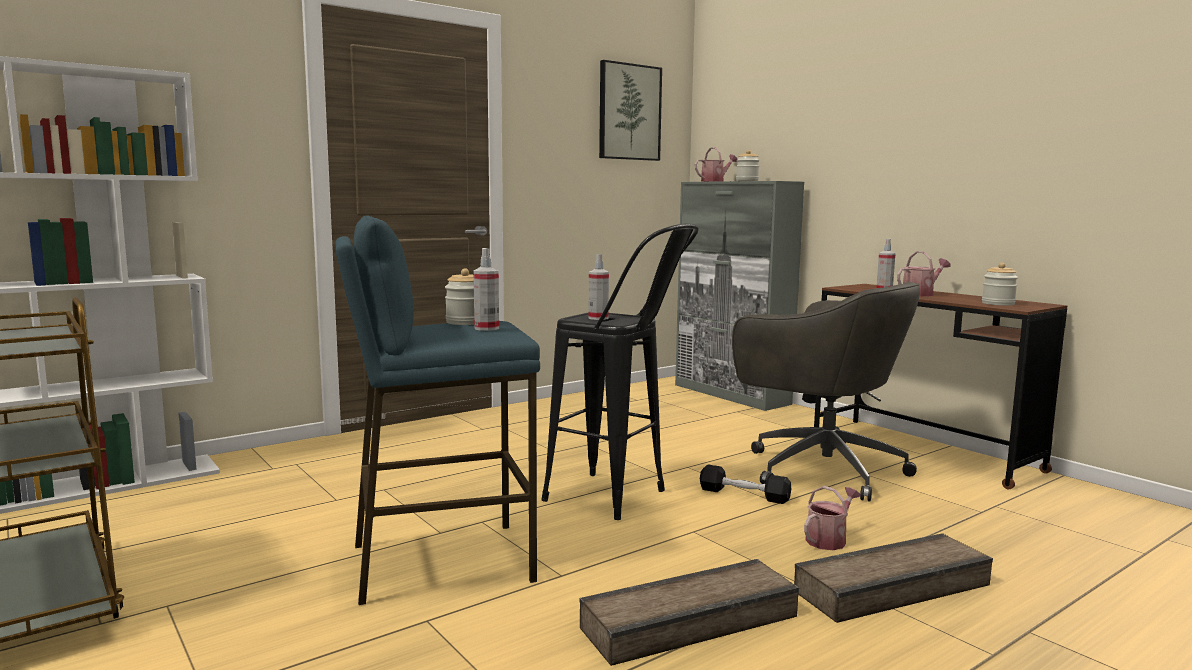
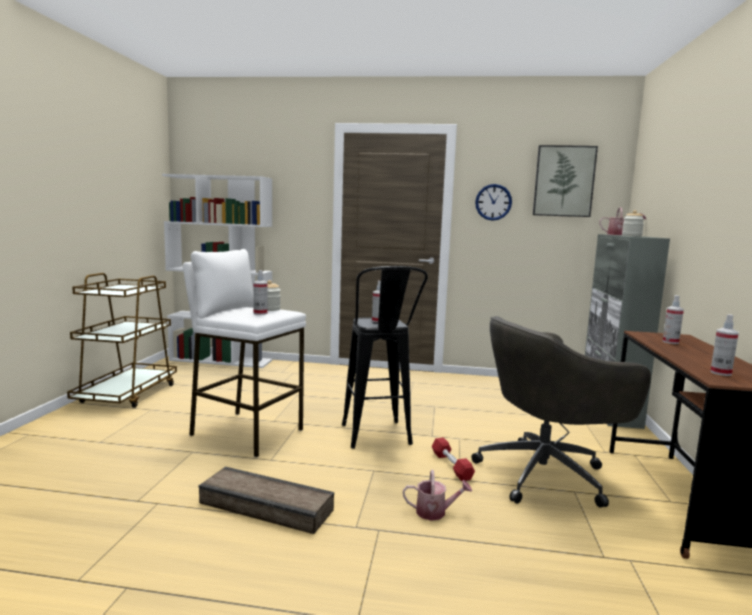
camera: 45 degrees right, 0 degrees up
(440, 561) = (246, 432): blue stool -> white stool
(553, 139) = (493, 202): none -> wall clock
(744, 494) = (451, 466): black dumbbell -> red dumbbell
(820, 469) = (546, 474): grey office chair -> grey office chair turned 75 degrees clockwise
(895, 589) = (400, 556): crate -> none
(920, 294) = (687, 351): watering can -> none
(998, 304) = (720, 373): jar -> spray bottle

